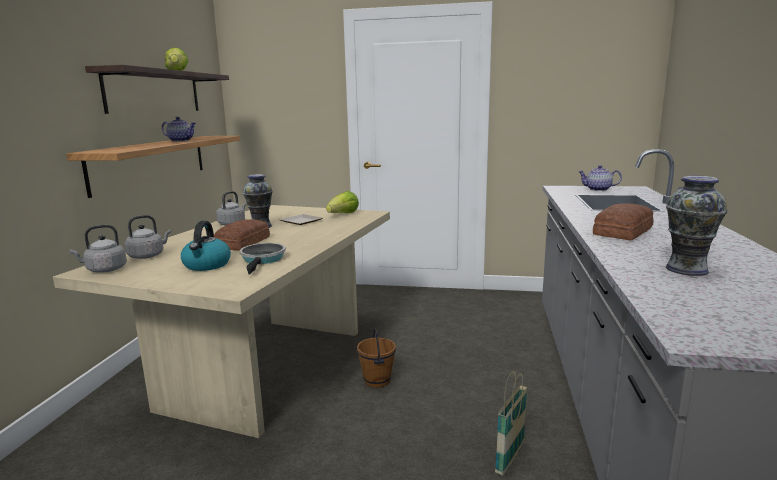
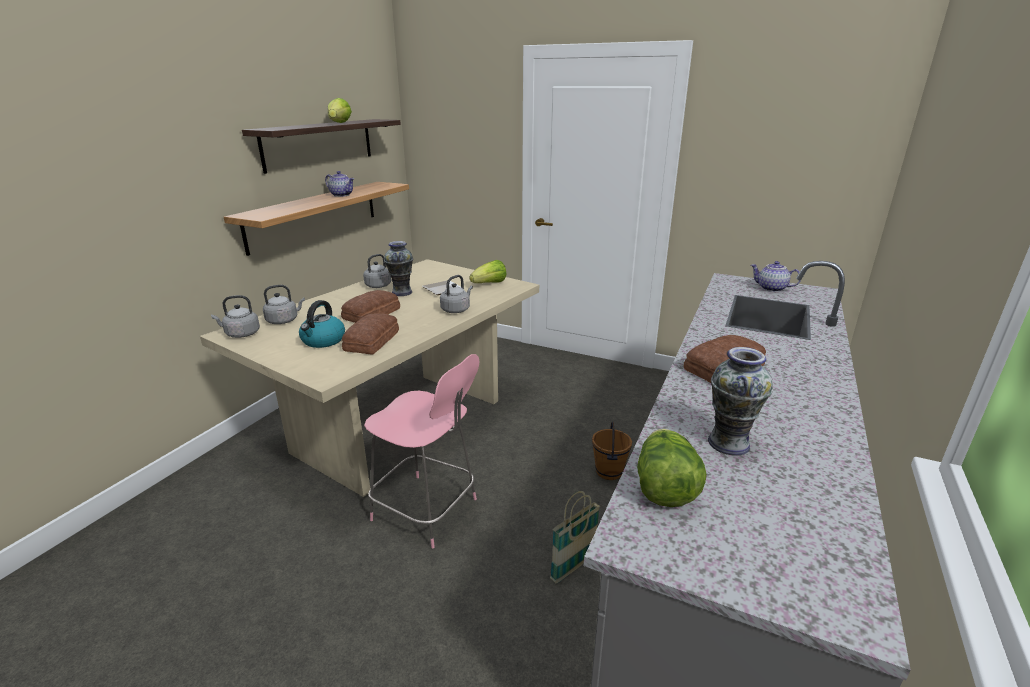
camera: 15 degrees right, 10 degrees up
(263, 260) = (373, 341): frying pan -> bread
(328, 232) = (456, 310): none -> grey kettle
(336, 438) = (427, 511): none -> pink chair
(377, 381) = (491, 459): brown bucket -> brown bucket (609, 472)
(674, 301) = (664, 488): none -> lettuce

